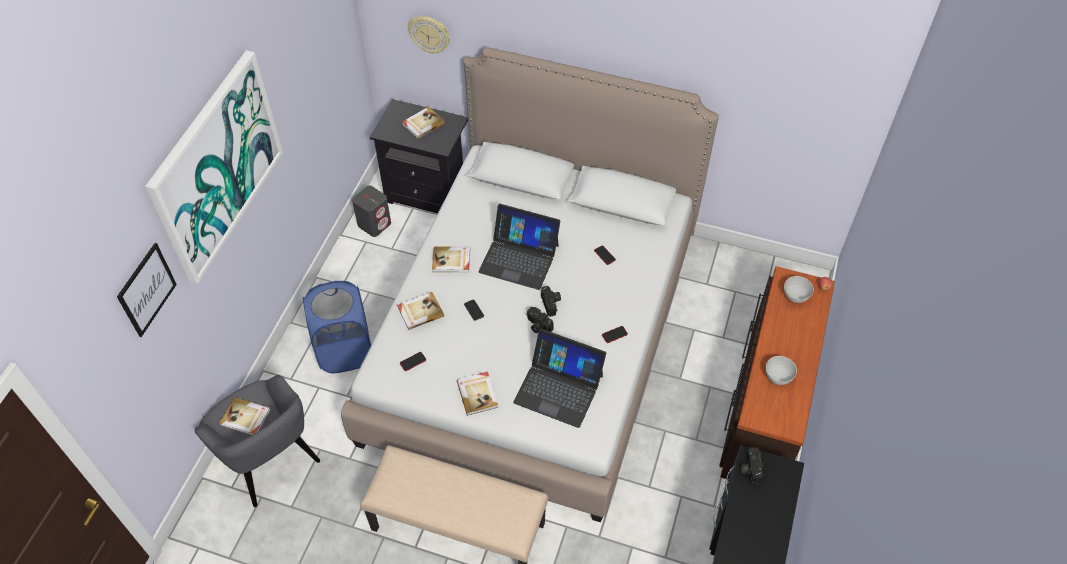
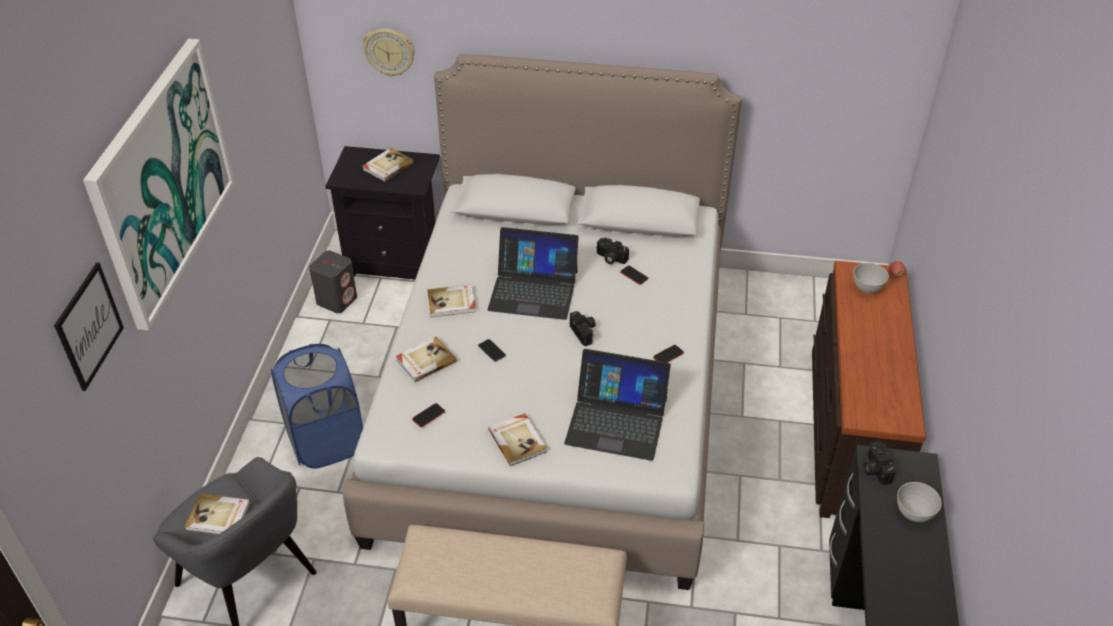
camera: 10 degrees left, 10 degrees down
(537, 325) = (573, 357): camera -> camera (610, 258)
(778, 377) = (874, 372): grey bowl -> grey bowl (914, 513)

